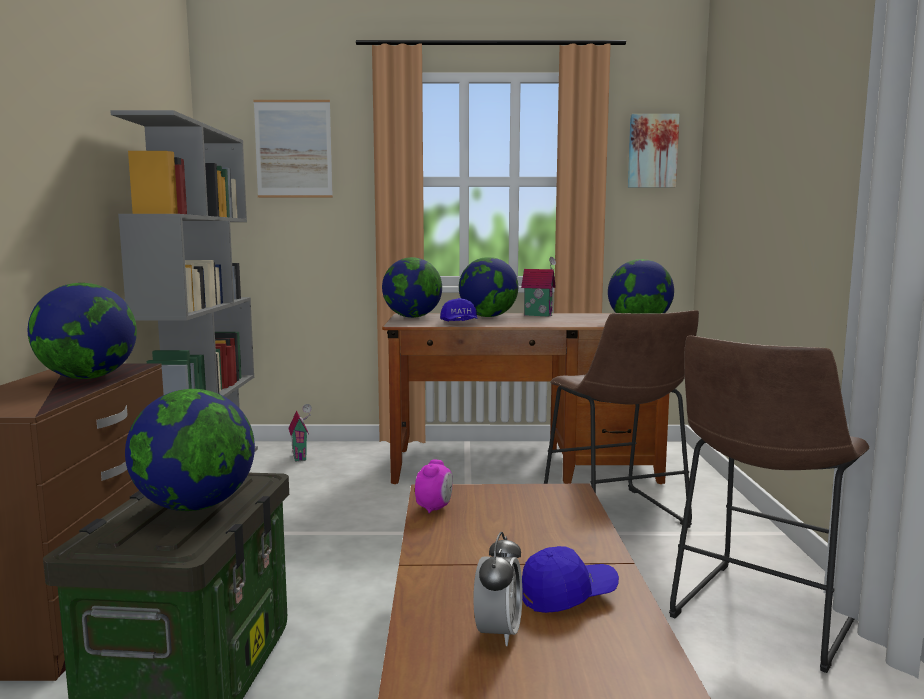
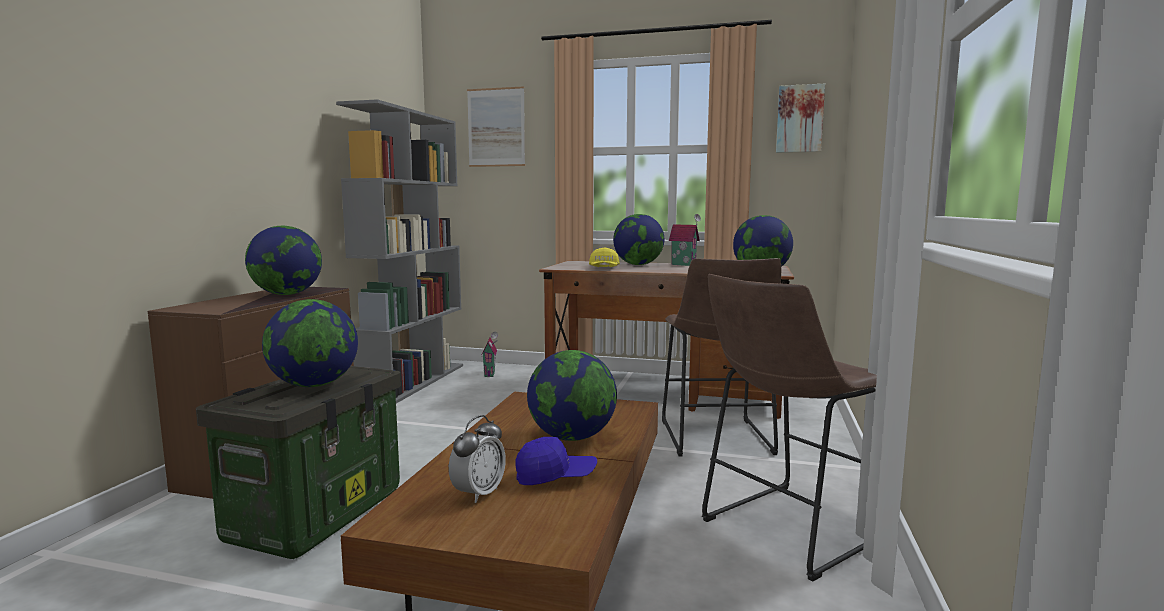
camera: 15 degrees right, 0 degrees up
(412, 317) = (575, 263): globe -> globe (572, 437)
(434, 508) = (515, 409): alarm clock -> none
(460, 323) = (604, 269): blue cap -> yellow cap

